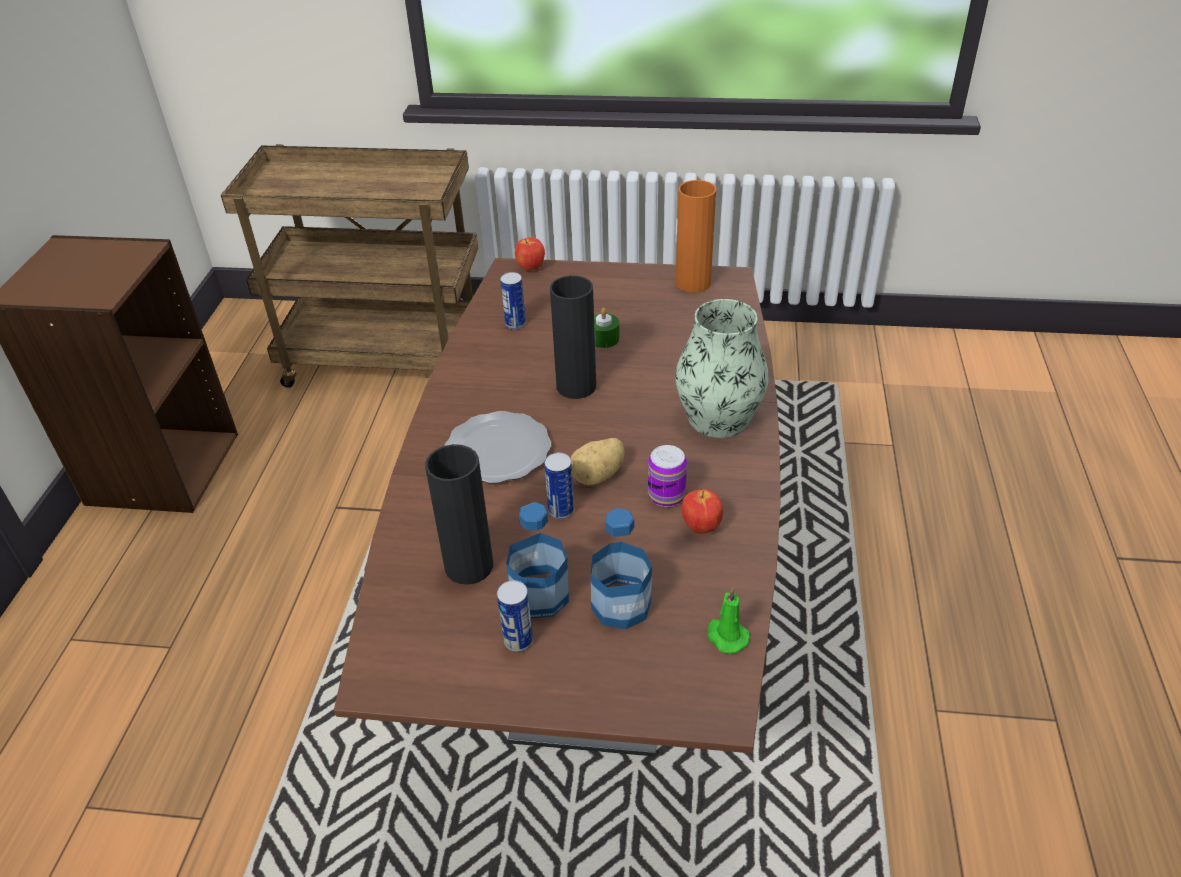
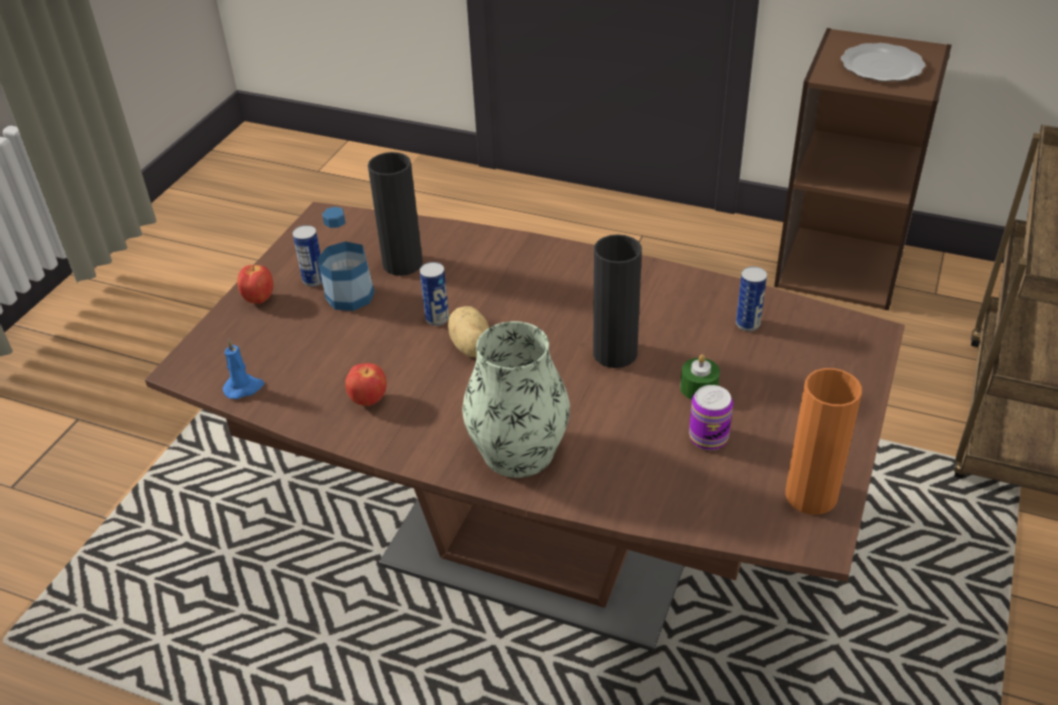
camera: 105 degrees right, 0 degrees up
(496, 450) = (536, 290): plate -> plate (882, 66)
(531, 268) = (872, 350): apple -> apple (258, 299)
(621, 605) = (313, 336): bottle -> none
(666, 495) = (421, 386): can -> can (708, 437)
(726, 636) = (244, 388): green candle -> blue candle

